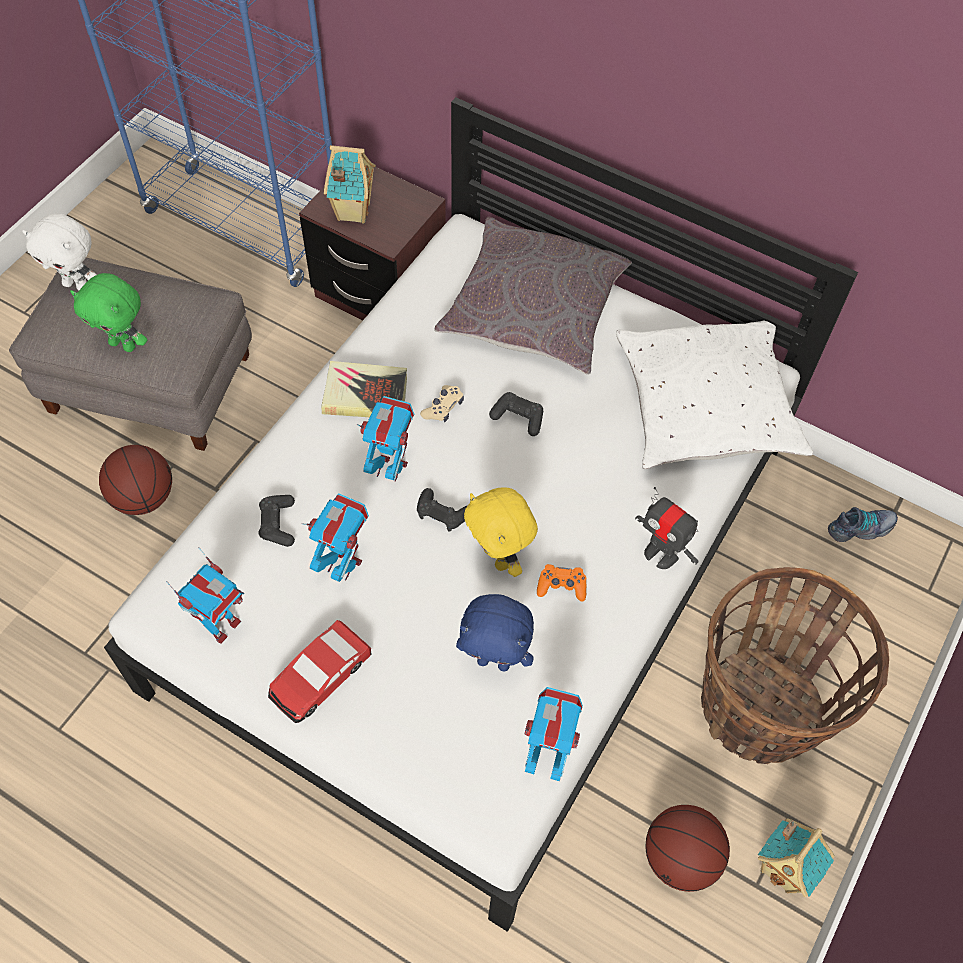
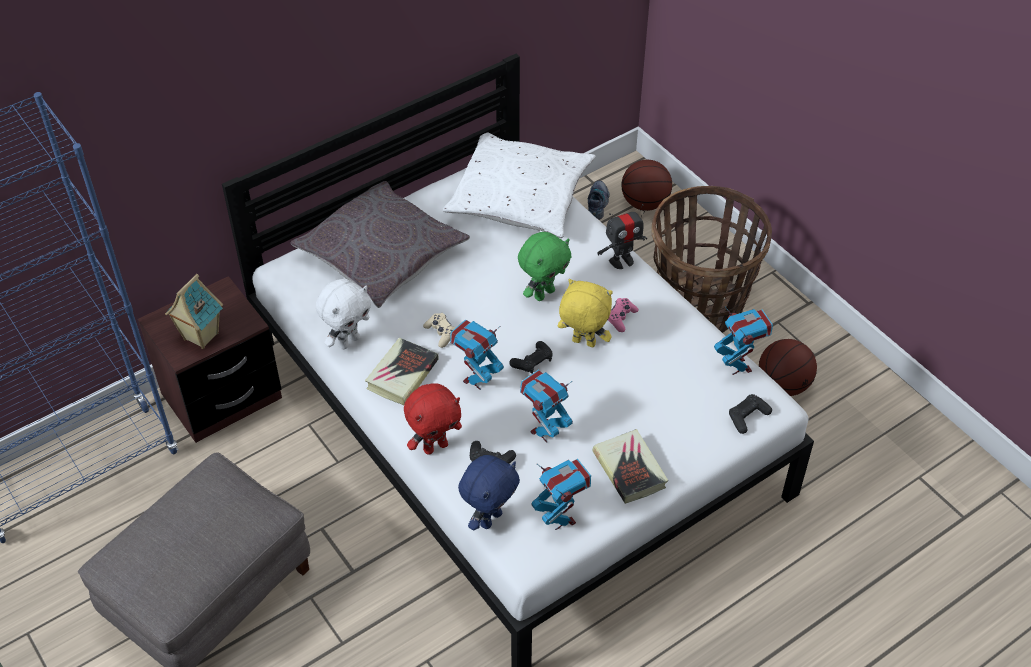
camera: 65 degrees left, 10 degrees down
(77, 285) = (131, 564): white plush toy -> white plush toy (348, 341)
(124, 344) = (225, 542): green plush toy -> green plush toy (543, 293)
(143, 497) = (331, 627): basketball -> basketball (645, 203)
(278, 464) = (435, 446): none -> red plush toy
(320, 676) = (629, 469): toy car -> book
(494, 661) = (660, 371): blue plush toy -> blue plush toy (490, 518)
(498, 558) = (583, 343): yellow plush toy -> yellow plush toy turned 150 degrees counterclockwise
(518, 417) = (475, 294): black game controller -> black game controller (747, 417)
(547, 754) = (738, 366): toy robot -> toy robot turned 120 degrees clockwise
(561, 586) = (621, 318): orange game controller -> pink game controller
(784, 869) = (809, 337): toy house -> none

